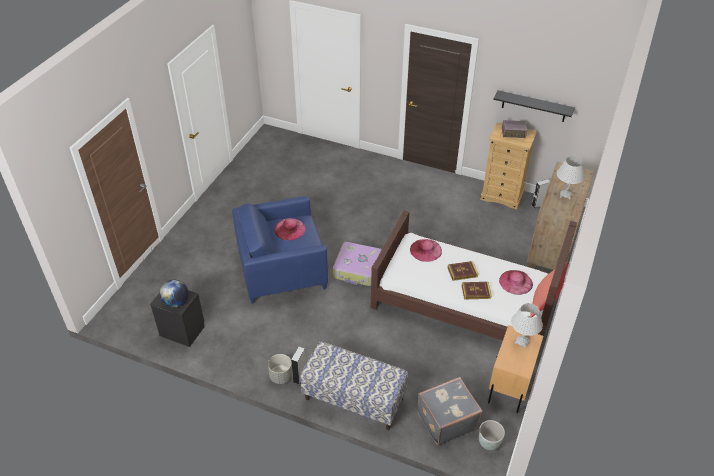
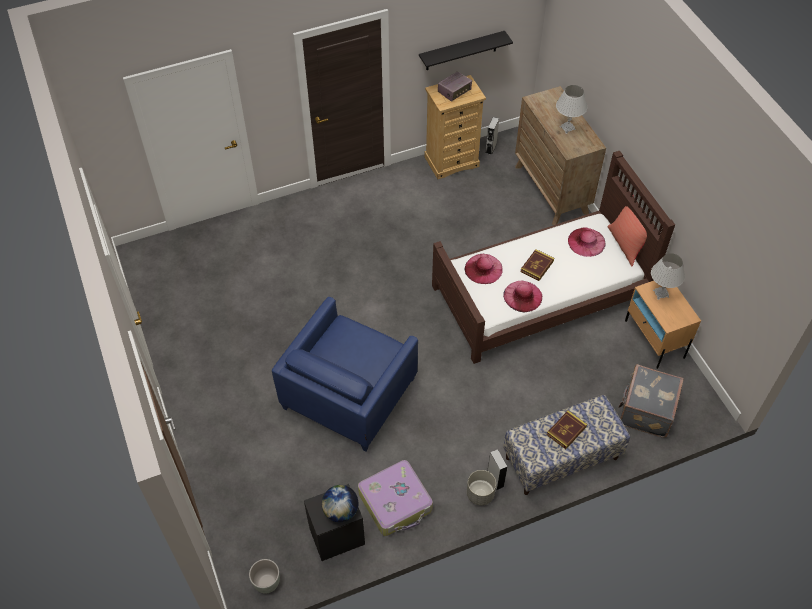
camera: 45 degrees left, 10 degrees up
(290, 229) = (344, 345): pink hat -> pink hat (522, 296)
(357, 269) = (417, 335): suitcase -> suitcase (396, 502)
(476, 292) = (568, 276): book -> book (566, 431)
(488, 443) = (694, 401): grey planter -> grey planter (267, 583)

